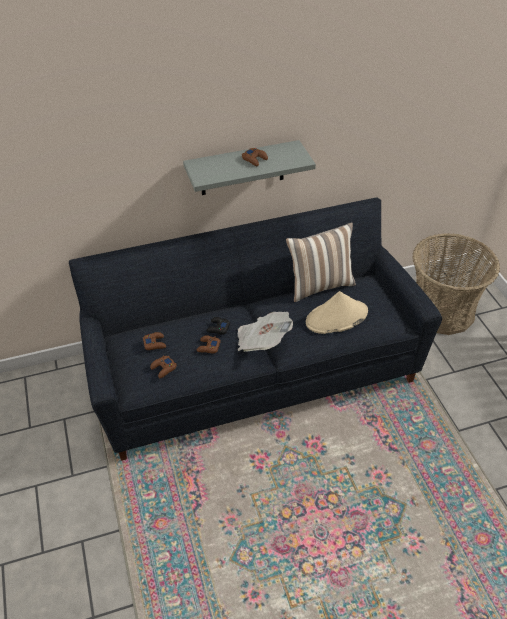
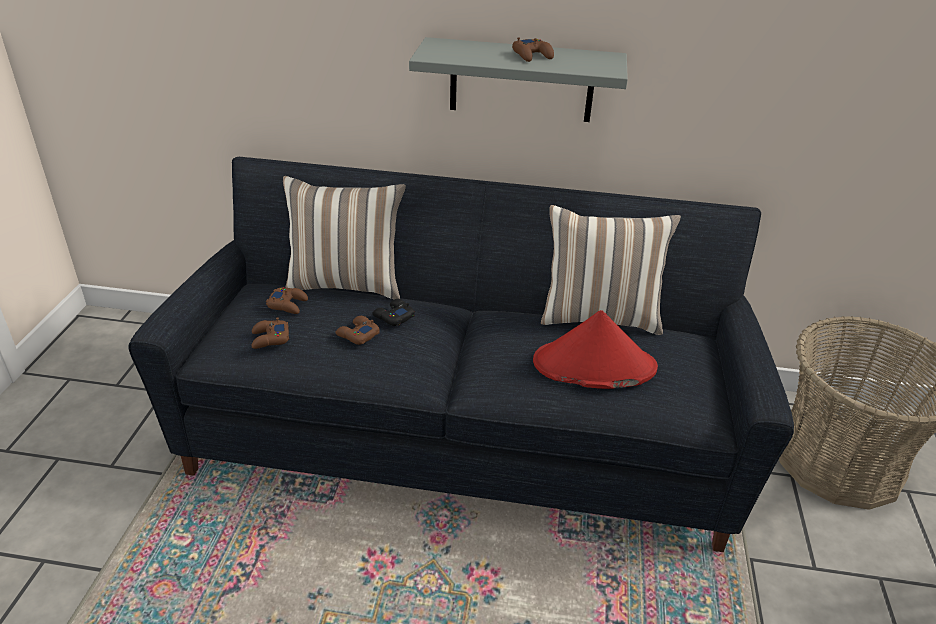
camera: 25 degrees right, 10 degrees down
(172, 316) = (346, 283): none -> pillow
(262, 341) = (446, 357): newspaper -> none
(336, 317) = (593, 366): beige hat -> red hat

